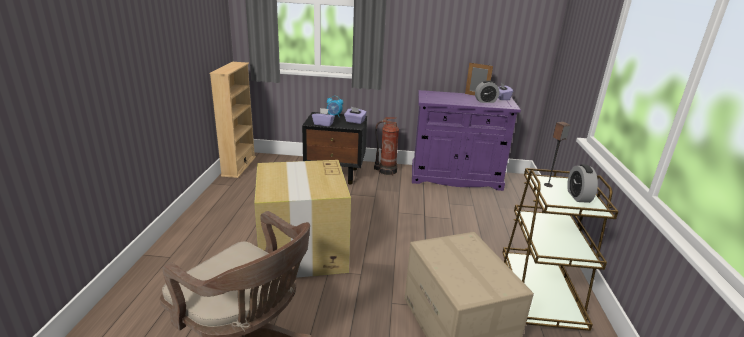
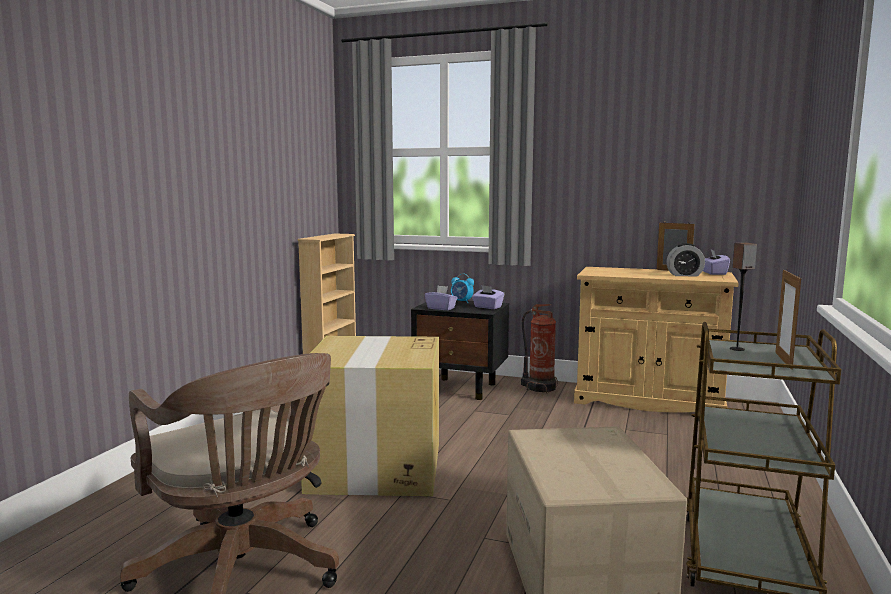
camera: 15 degrees right, 15 degrees down
(455, 177) = (648, 400): purple cabinet -> beige cabinet
(578, 196) = (783, 360): alarm clock -> picture frame

